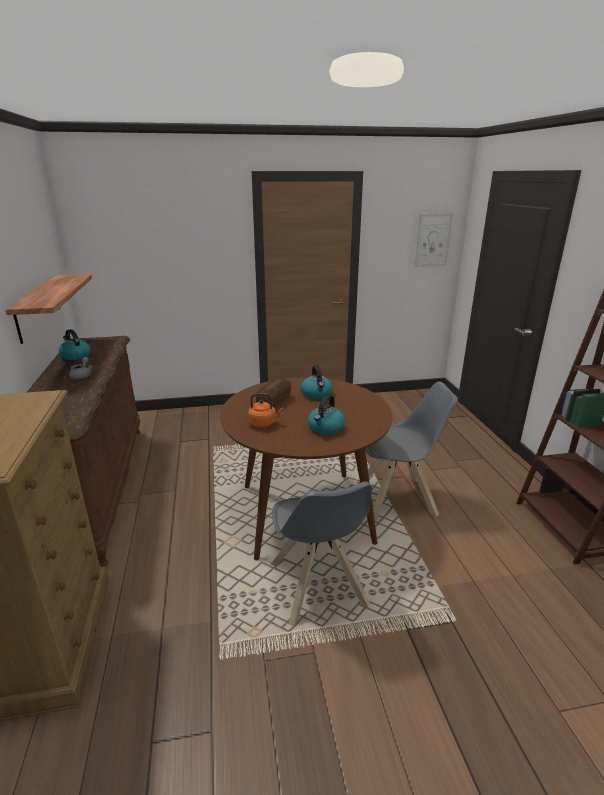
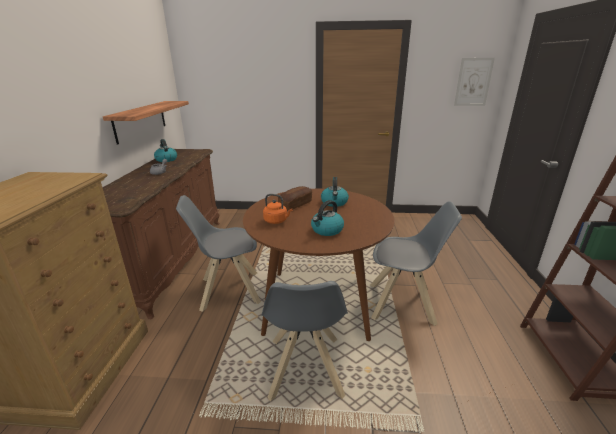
camera: 15 degrees right, 0 degrees up
(191, 516) = (228, 291): none -> grey chair

